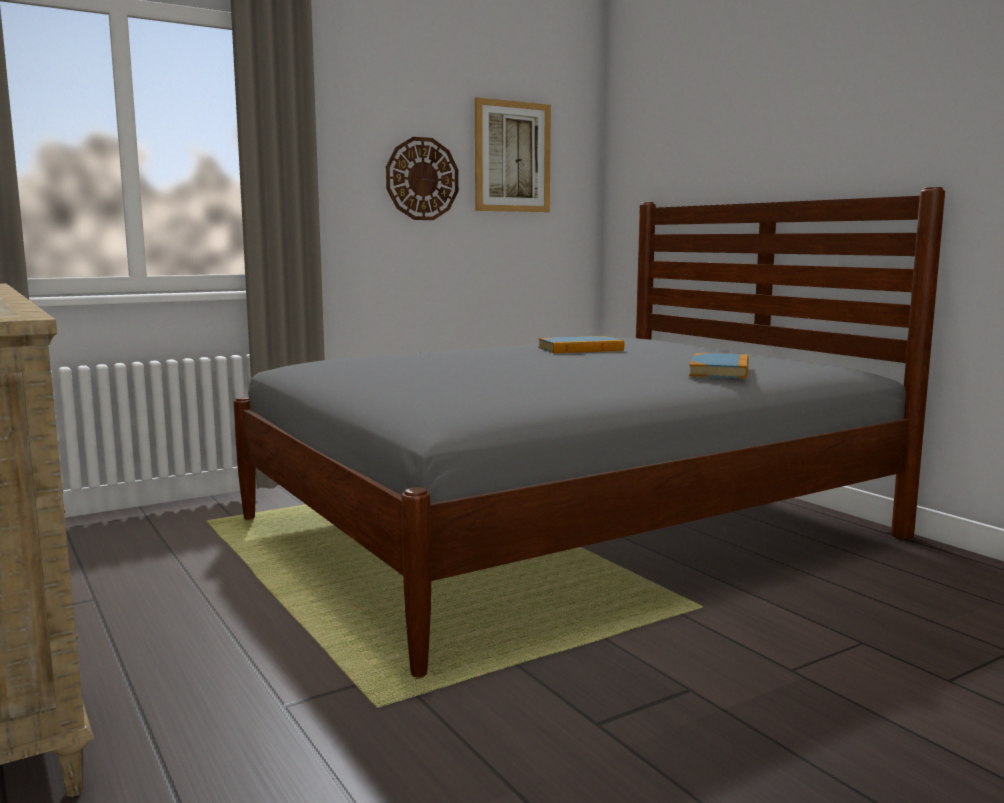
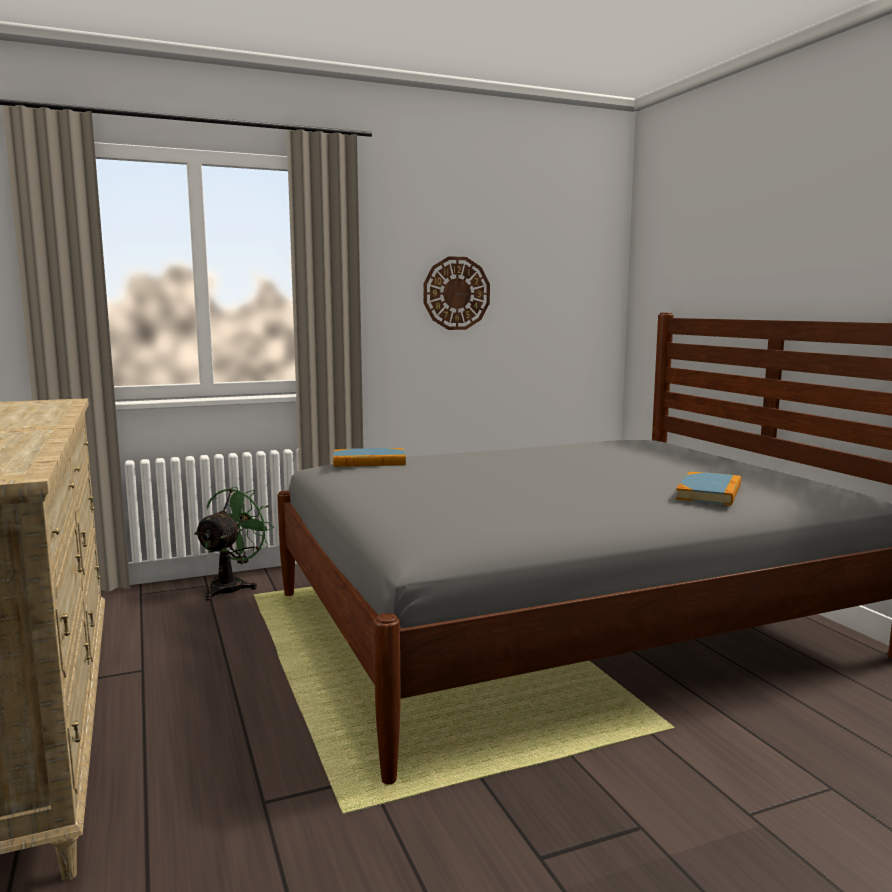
camera: 10 degrees right, 0 degrees up
(177, 514) = (232, 586): none -> green fan
(512, 157) = (541, 271): picture -> none
(580, 349) = (587, 456): book -> book (369, 461)

